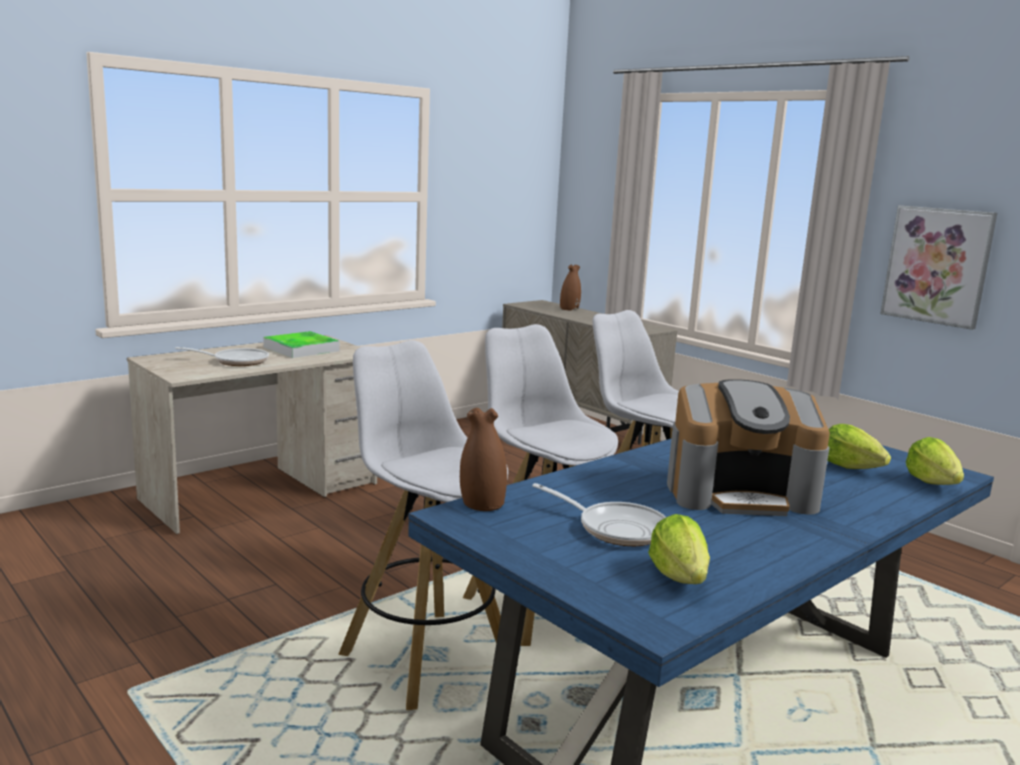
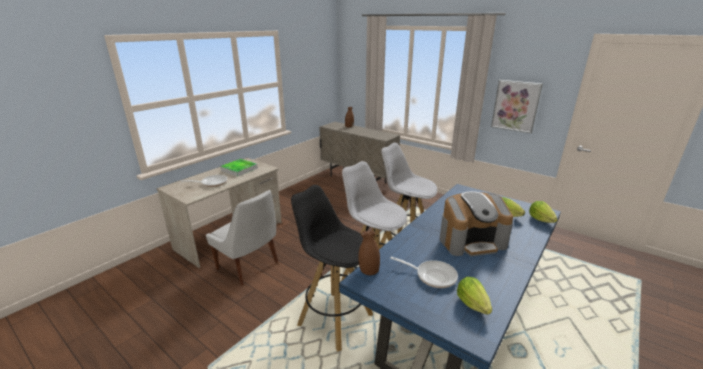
camera: 10 degrees left, 10 degrees up
(279, 545) = (249, 266): none -> white chair
(424, 656) = (334, 319): white stool -> black stool

